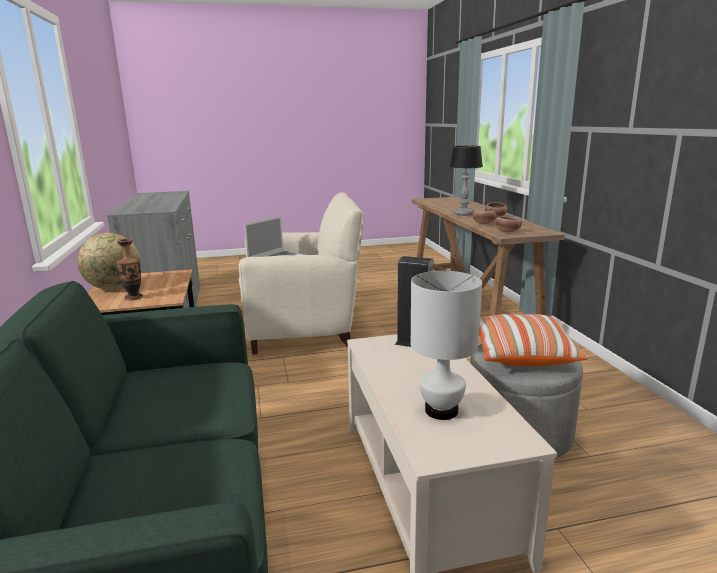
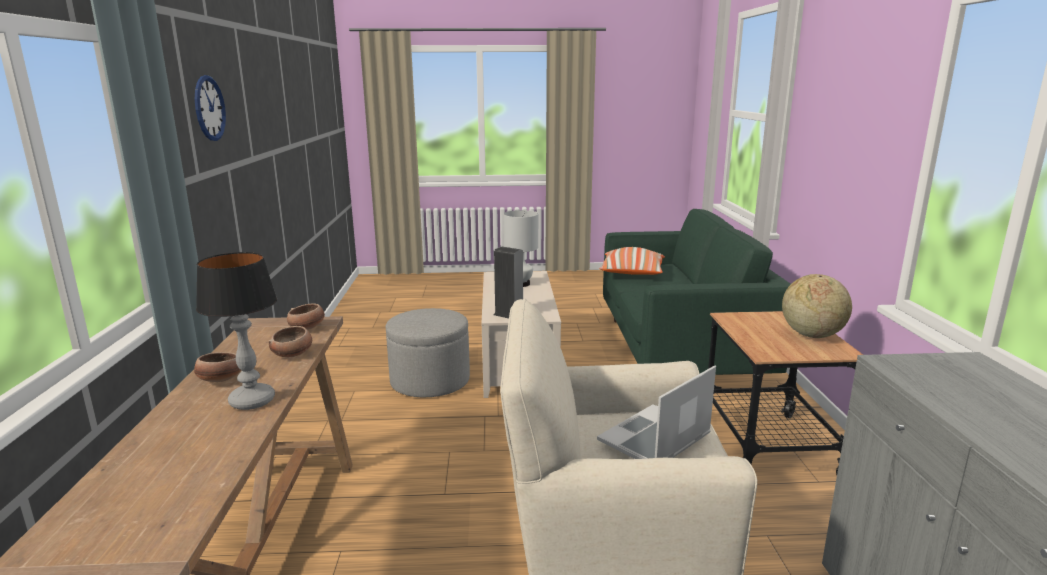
camera: 170 degrees left, 0 degrees up
(134, 297) = (767, 321): vase -> none
(521, 354) = (429, 319): pillow -> pillow (632, 274)
(662, 70) = (209, 108): none -> wall clock

